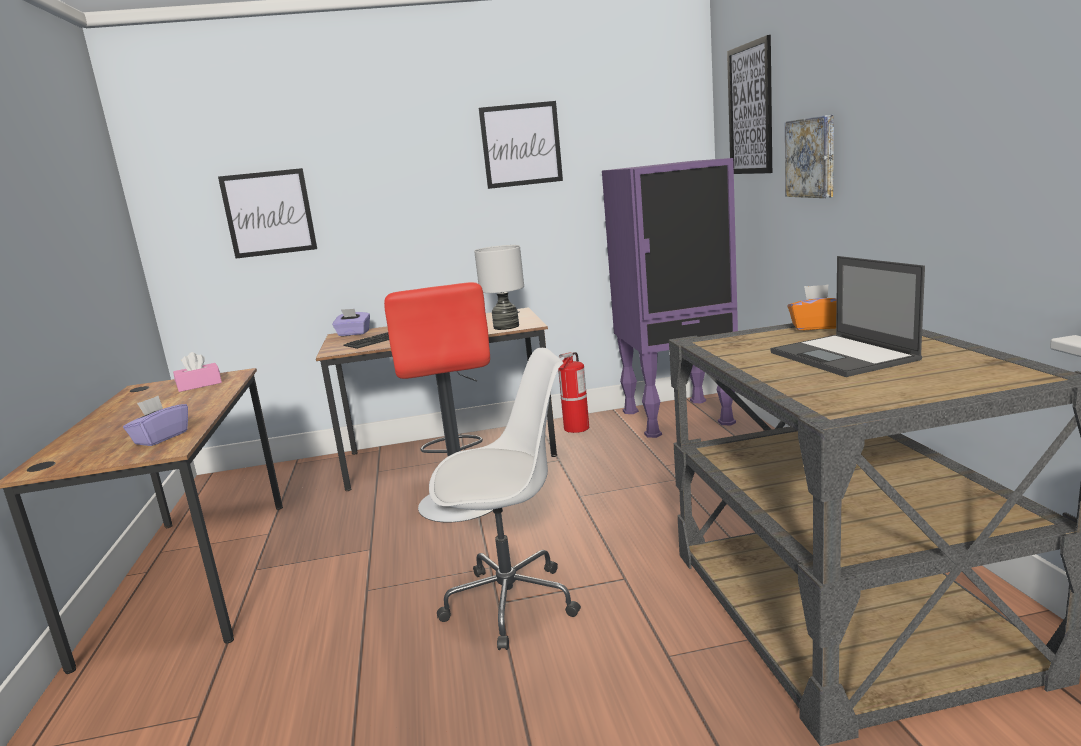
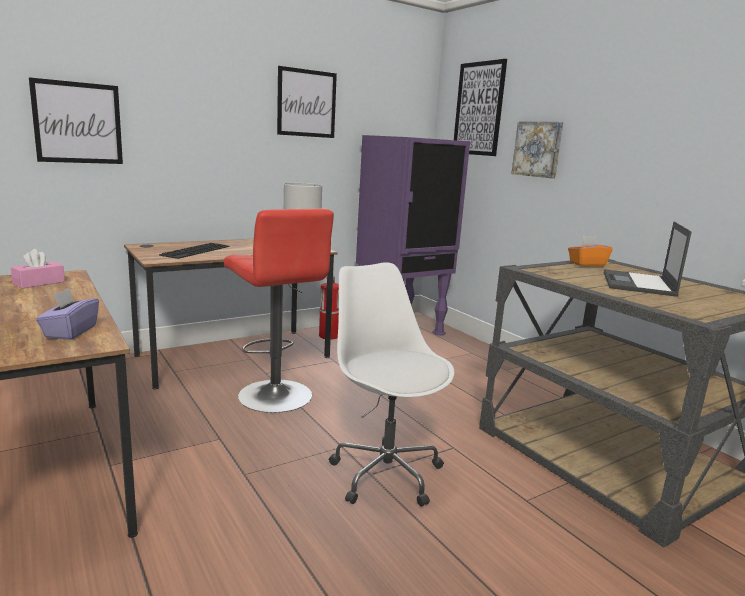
camera: 25 degrees left, 0 degrees up
(353, 333) = (154, 245): purple tissue box -> none
(514, 603) = (384, 473): white office chair -> white office chair turned 90 degrees counterclockwise
(844, 356) = (638, 284): laptop -> laptop turned 60 degrees clockwise

